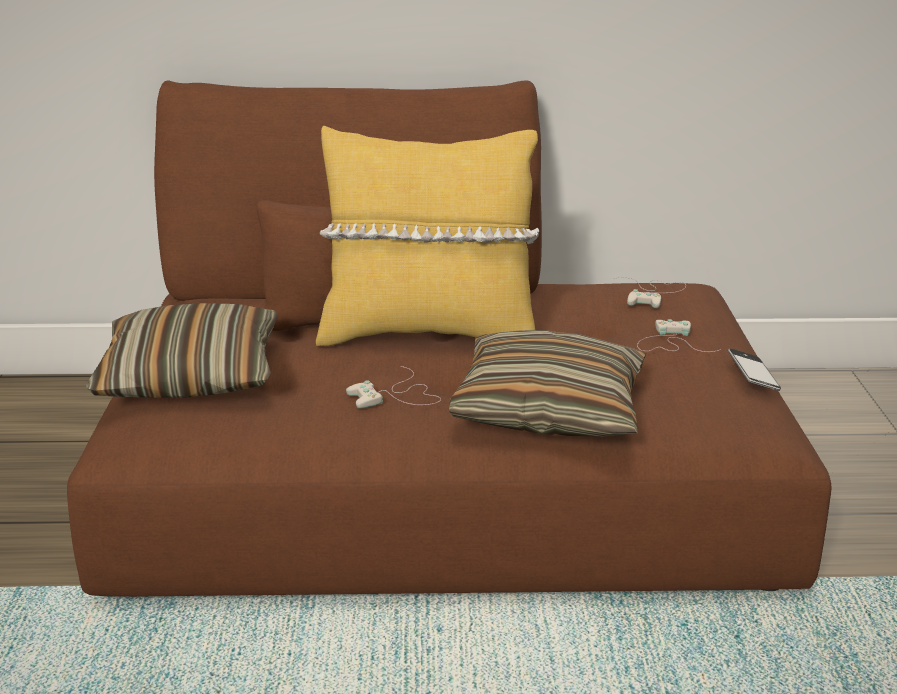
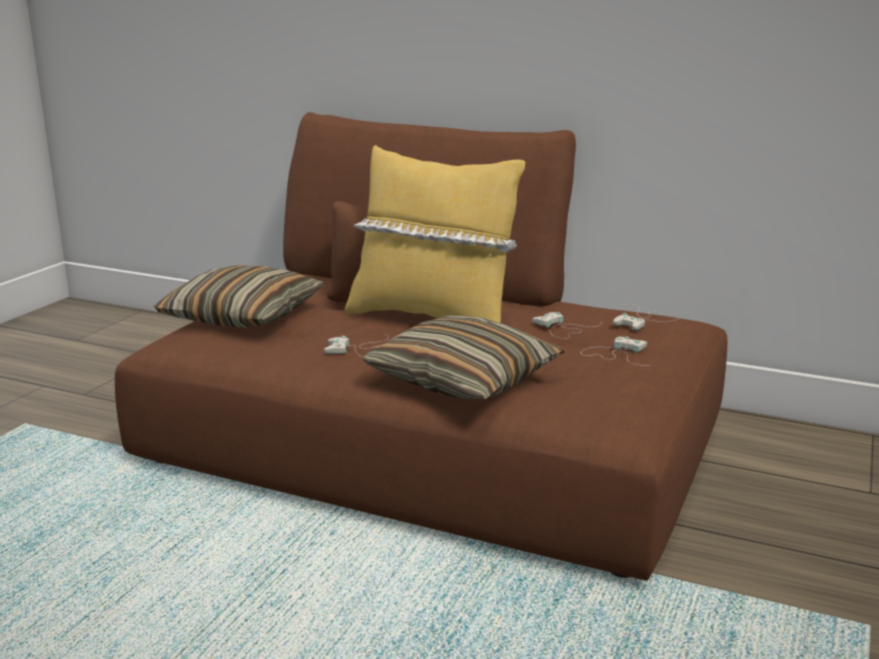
camera: 25 degrees right, 5 degrees down
(582, 321) = (562, 329): none -> white game controller
(752, 375) = (659, 388): phone -> none

